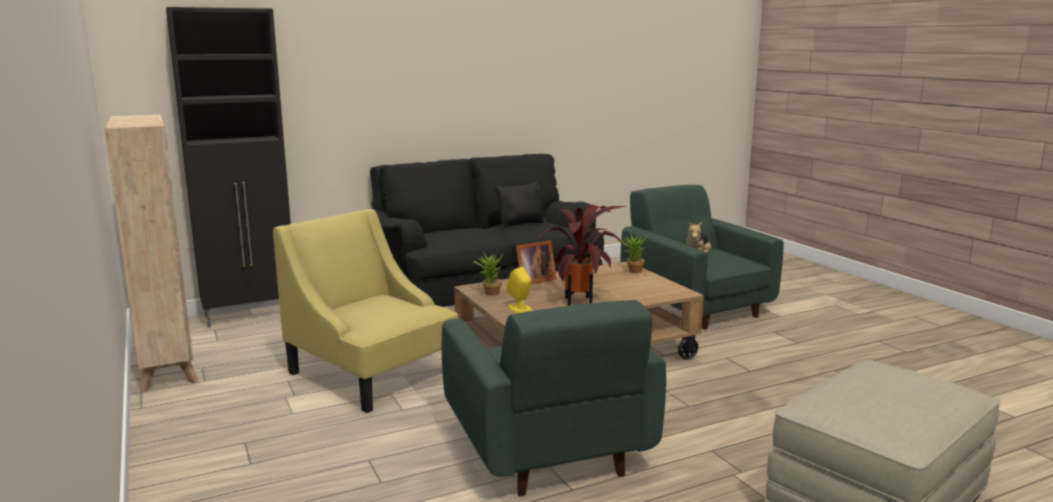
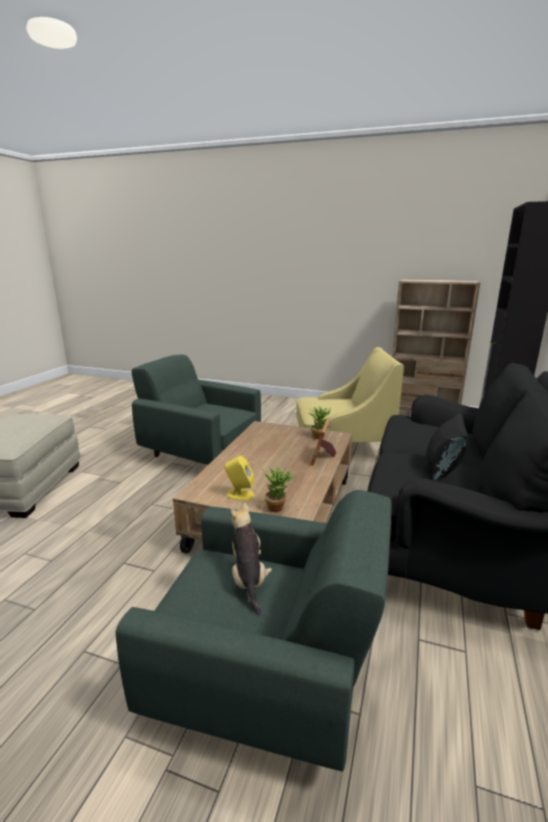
camera: 135 degrees right, 5 degrees up
(520, 308) = (276, 433): yellow speaker -> yellow speaker (239, 495)
(582, 302) = (252, 452): potted plant -> none

